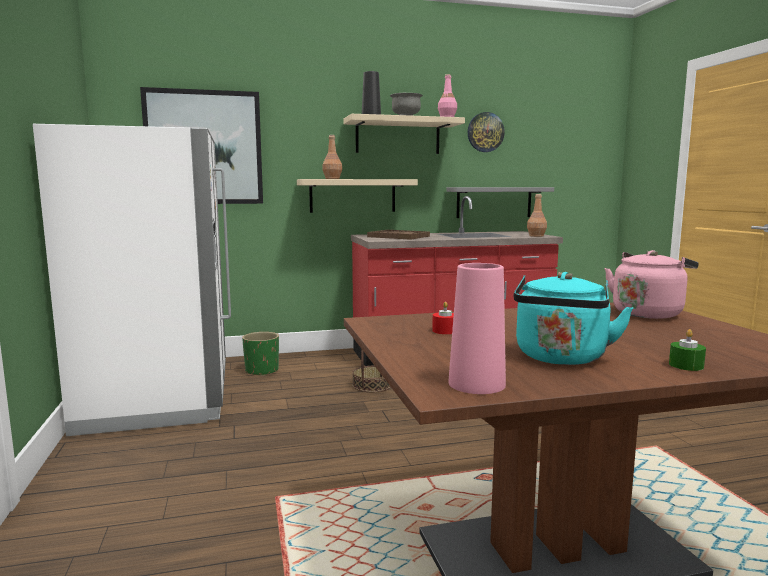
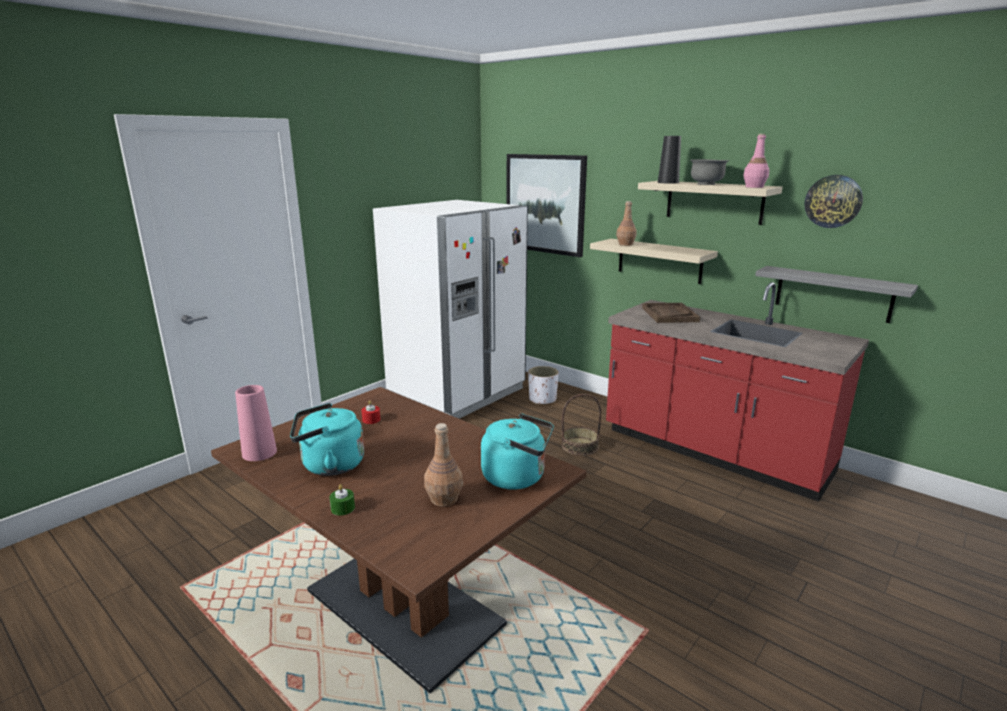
camera: 55 degrees right, 10 degrees up
(262, 371) = (542, 399): green planter -> white planter
(536, 236) = (819, 354): brown bottle -> brown bottle (443, 498)
(648, 313) = (517, 477): pink kettle -> turquoise kettle

